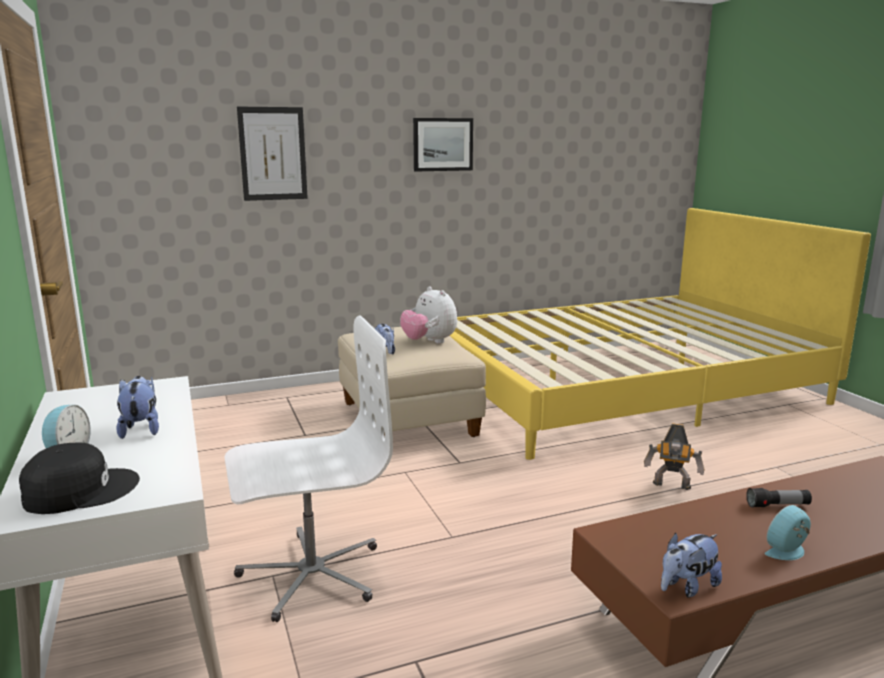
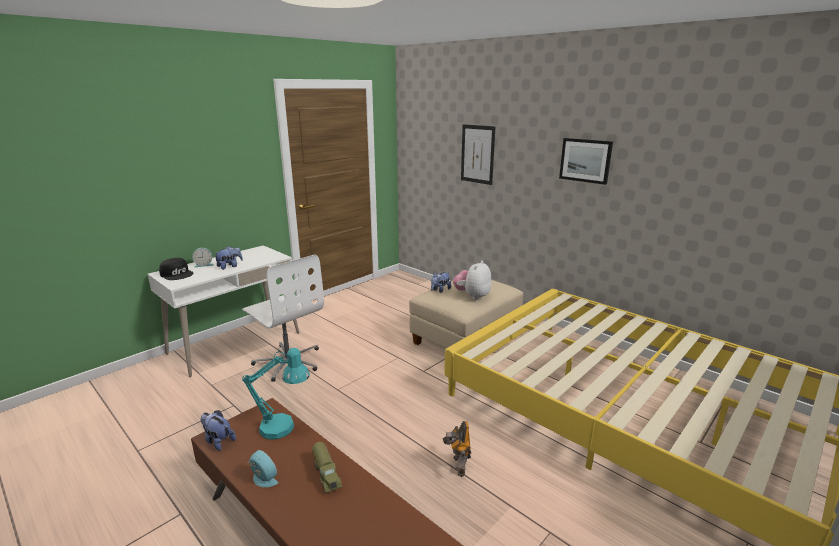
camera: 65 degrees right, 5 degrees up
(667, 525) = (284, 428): none -> turquoise table lamp
(778, 505) = (327, 474): flashlight -> toy truck

